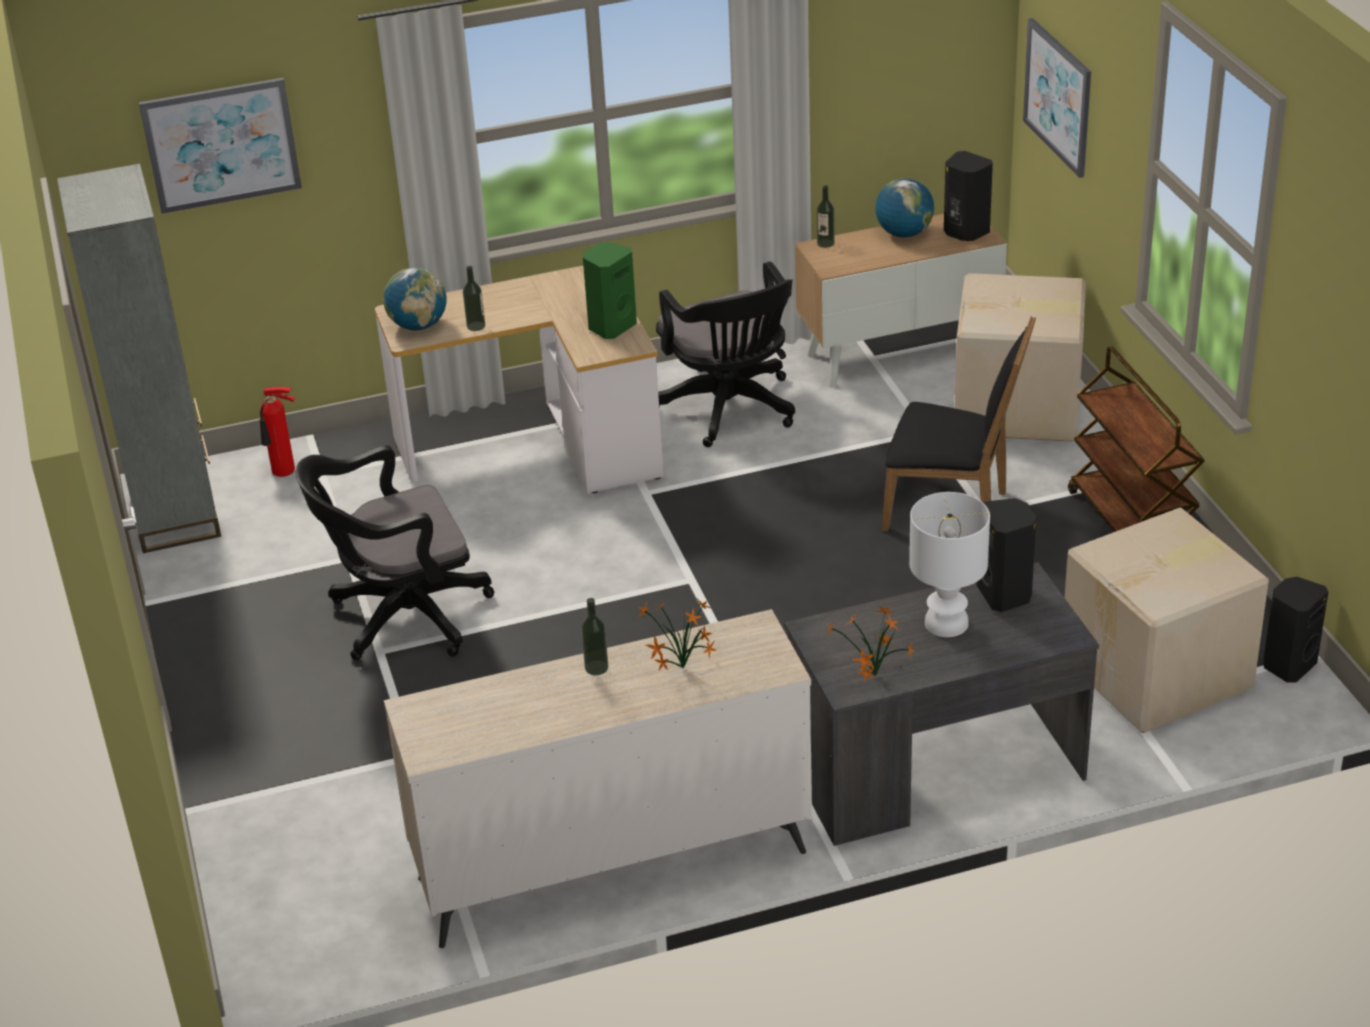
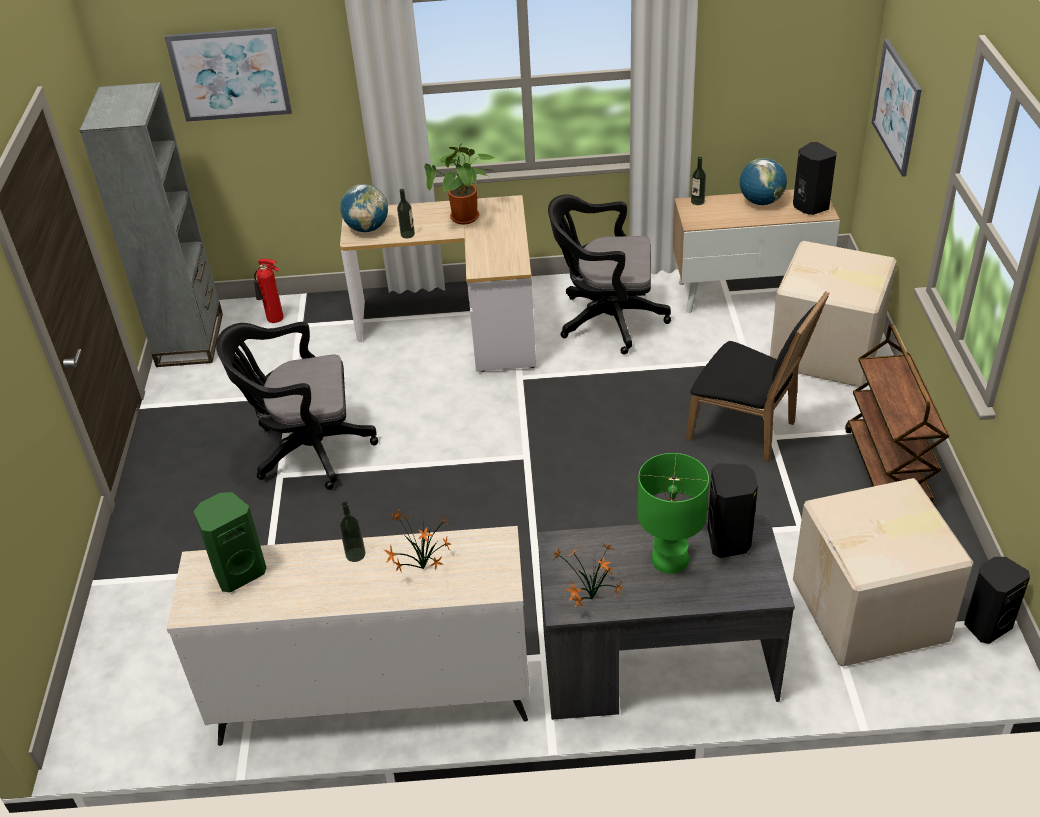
camera: 15 degrees right, 5 degrees up
(544, 299) = (465, 219): none -> potted plant
(611, 327) = (505, 249): green speaker -> green speaker (238, 572)
(730, 410) = (605, 320): black office chair -> black office chair turned 105 degrees clockwise
(947, 624) = (670, 560): white table lamp -> green table lamp

